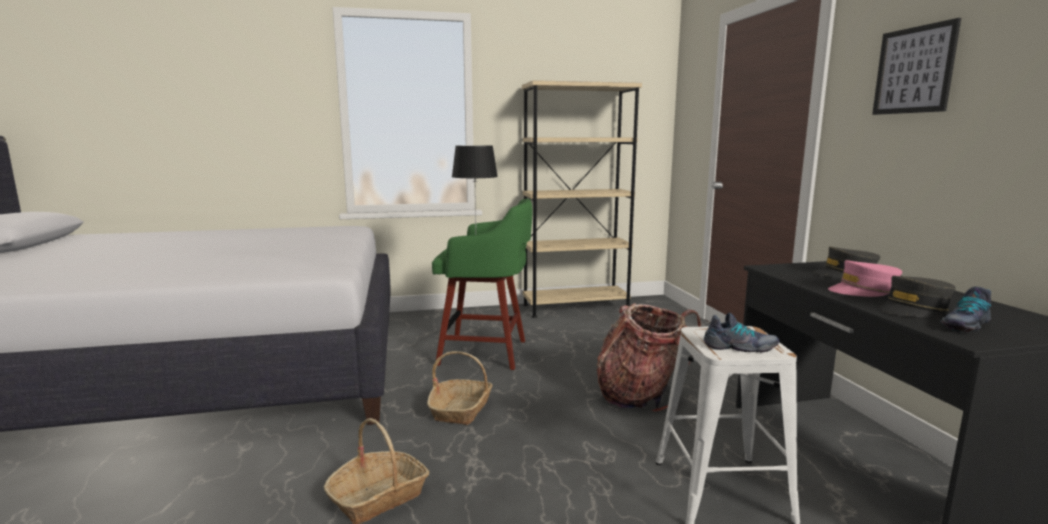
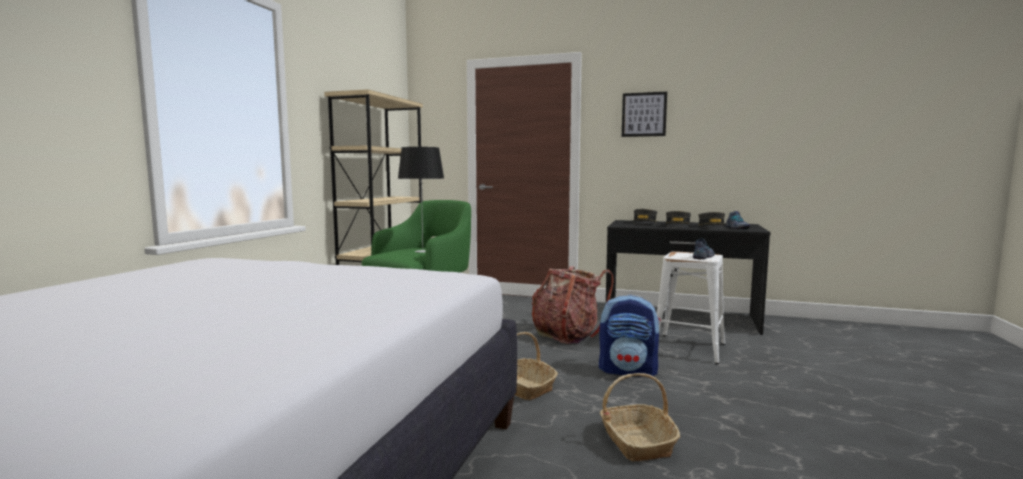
camera: 60 degrees left, 5 degrees down
(570, 457) = (628, 371): none -> backpack
(863, 291) = (677, 226): pink cap -> grey cap

